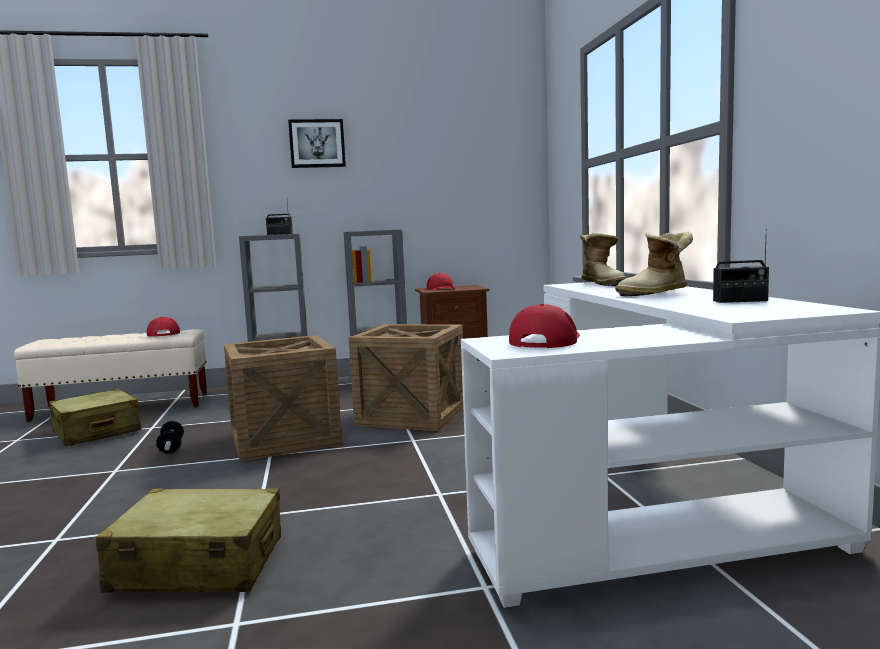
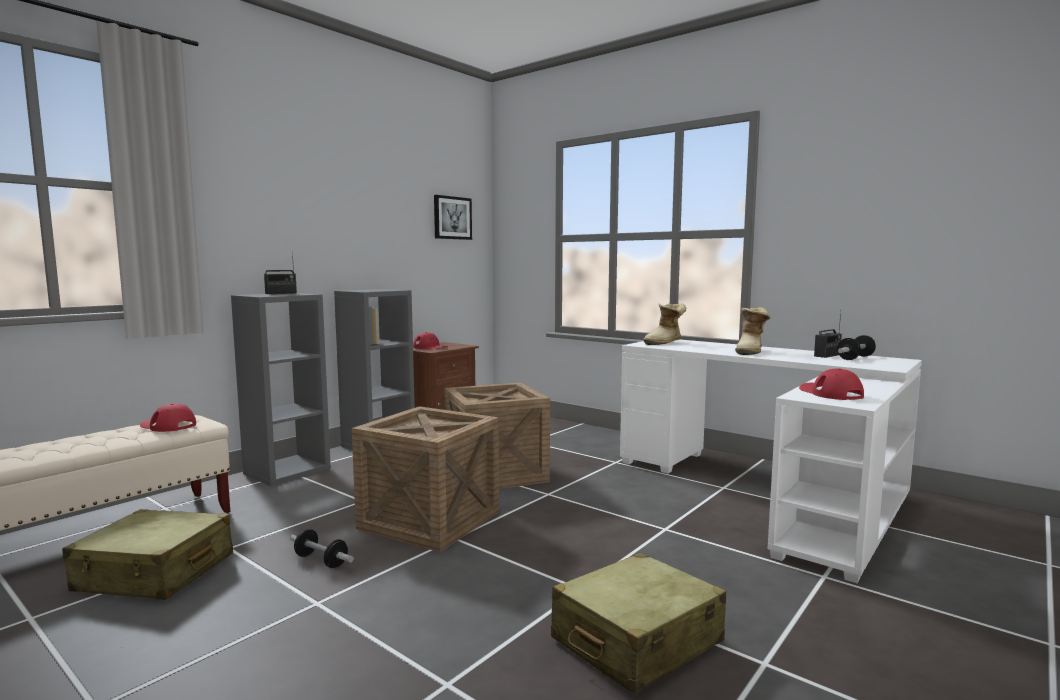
camera: 40 degrees left, 0 degrees up
(317, 143) = (308, 192): picture -> picture (452, 218)
(603, 284) = (665, 343): boot -> boot turned 105 degrees clockwise
(767, 305) = (855, 358): none -> dumbbell

